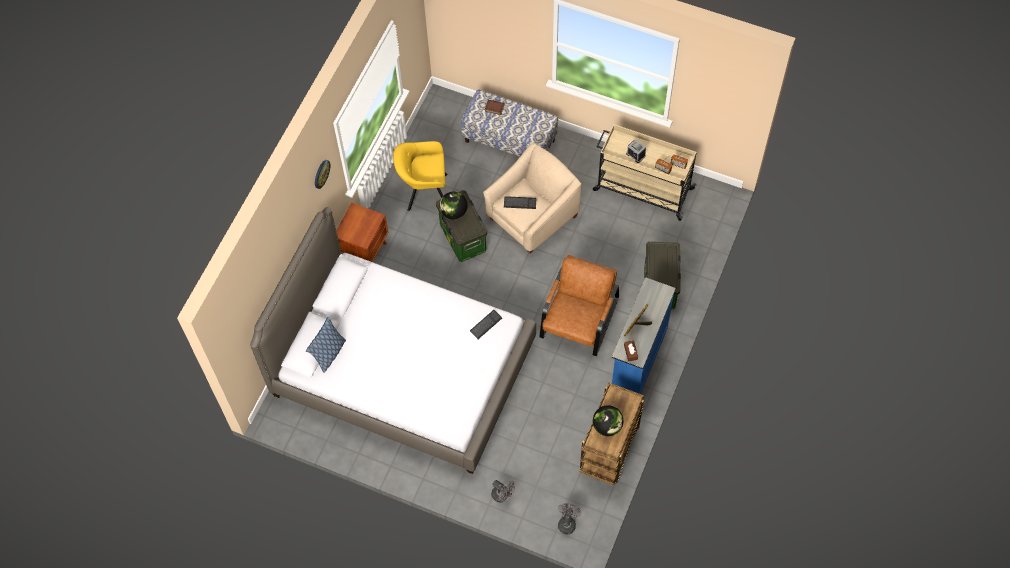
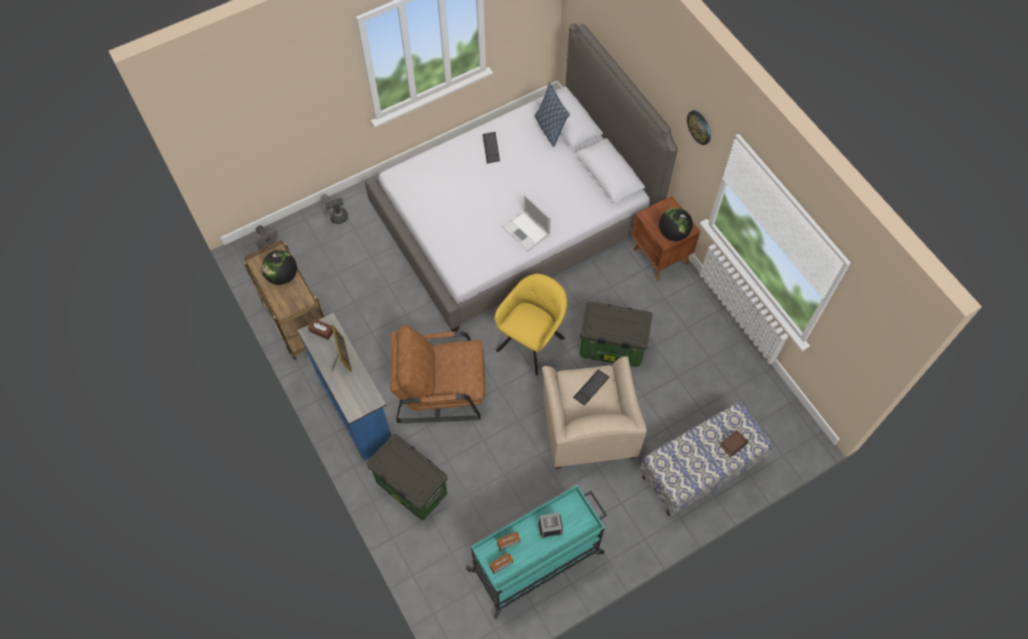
camera: 125 degrees right, 0 degrees up
(424, 191) = (693, 348): yellow armchair -> yellow armchair (532, 341)
(436, 307) = (527, 231): none -> laptop
(454, 212) = (625, 319): globe -> globe (673, 233)
(486, 325) = (474, 259): keyboard -> keyboard (491, 148)
(579, 319) = (441, 388): brown armchair -> brown armchair turned 120 degrees clockwise
(642, 189) = (537, 561): beige cart -> turquoise cart

